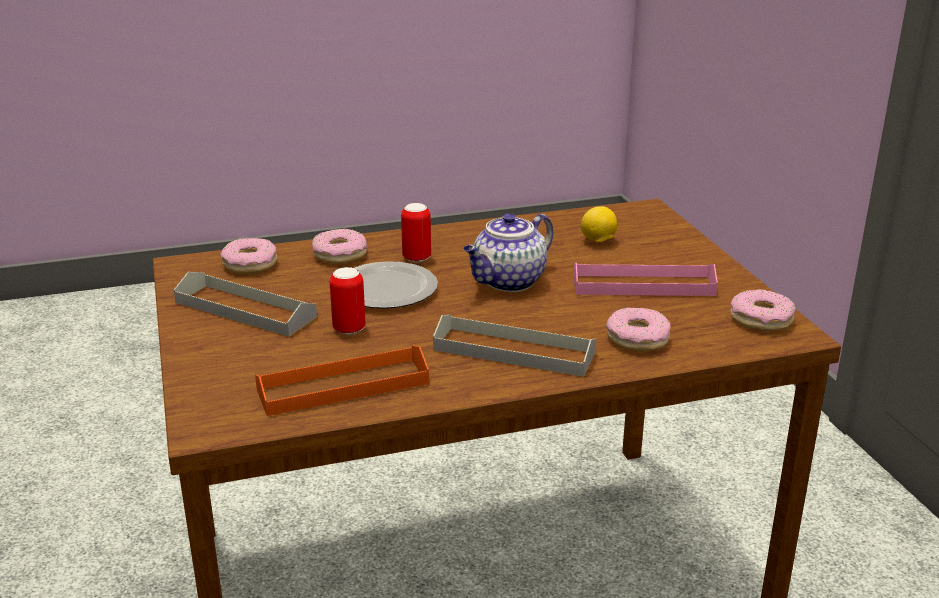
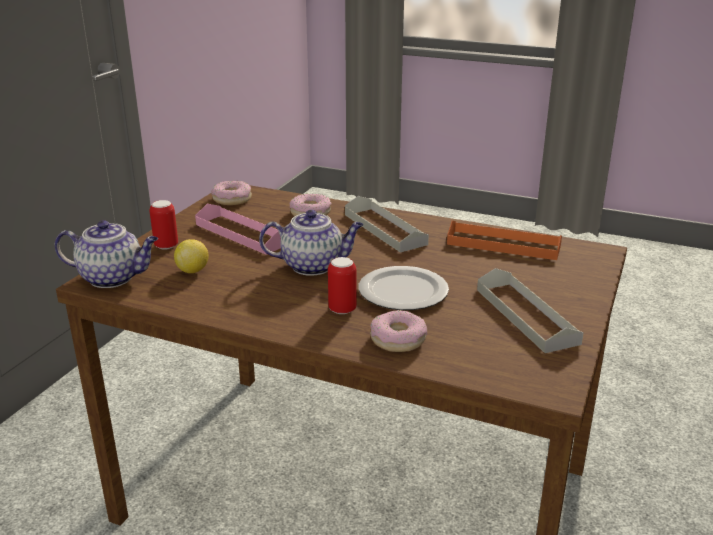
camera: 140 degrees left, 0 degrees up
(250, 264) = (487, 361): donut -> none
(349, 329) = (464, 274): can -> can (166, 246)
(640, 215) = (113, 278): none -> teapot

